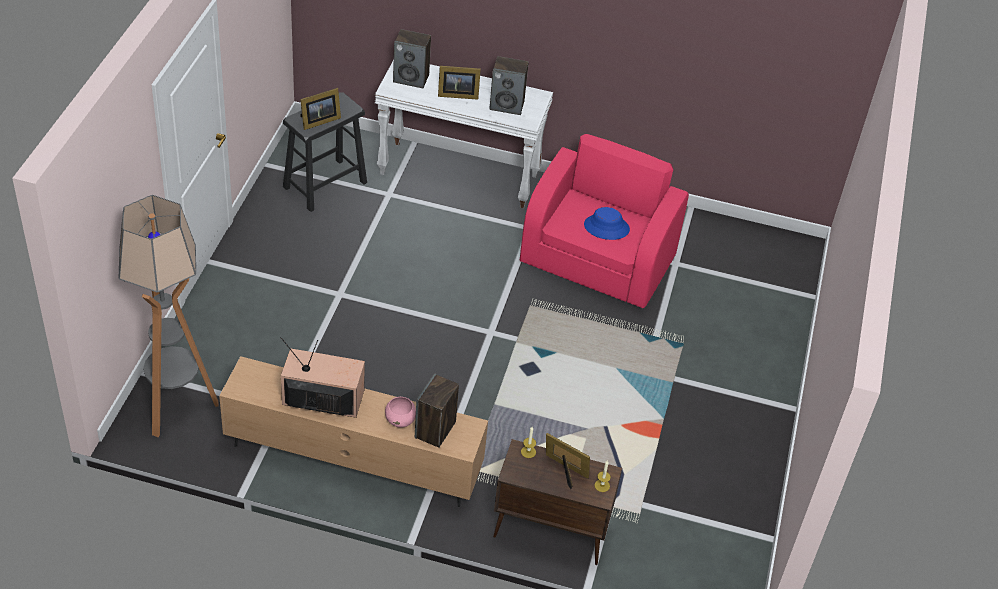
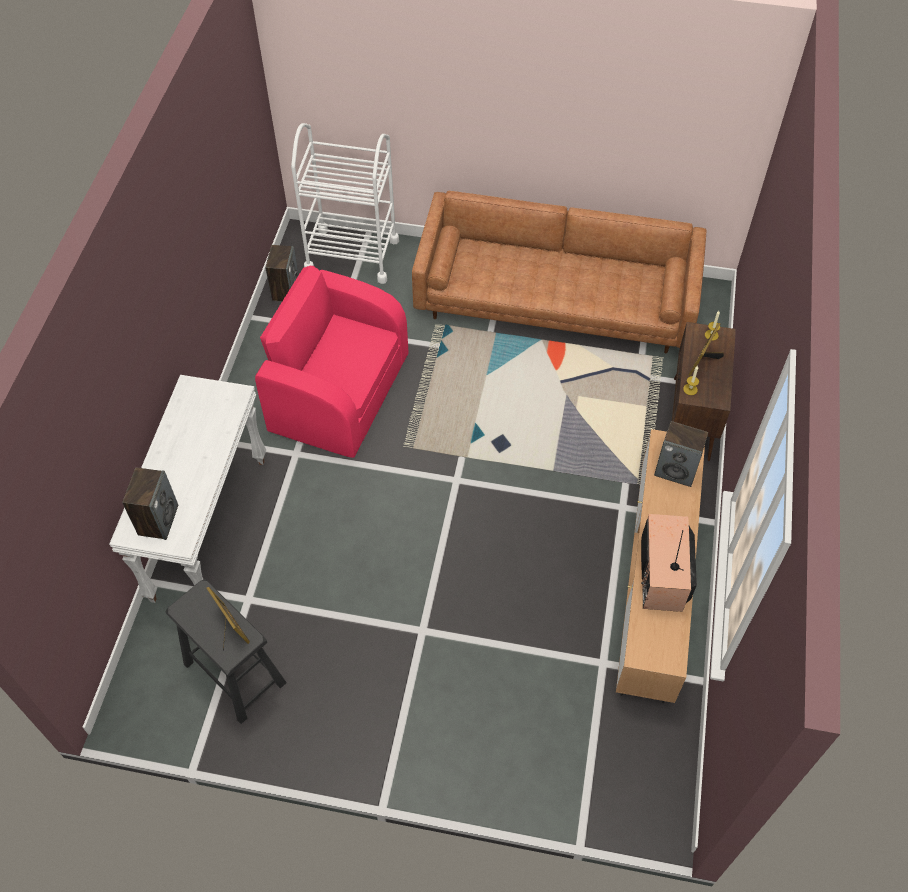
camera: 90 degrees left, 10 degrees up
(176, 406) = (624, 776): floor lamp -> none
(400, 420) = (671, 501): pink bowl -> none
(456, 94) = (188, 468): picture frame -> none
(507, 105) = (208, 416): speaker -> speaker (285, 290)
(606, 227) = (347, 354): blue hat -> none
(721, 439) = (555, 300): none -> brown sofa
(777, 281) = (352, 255): none -> white cart

